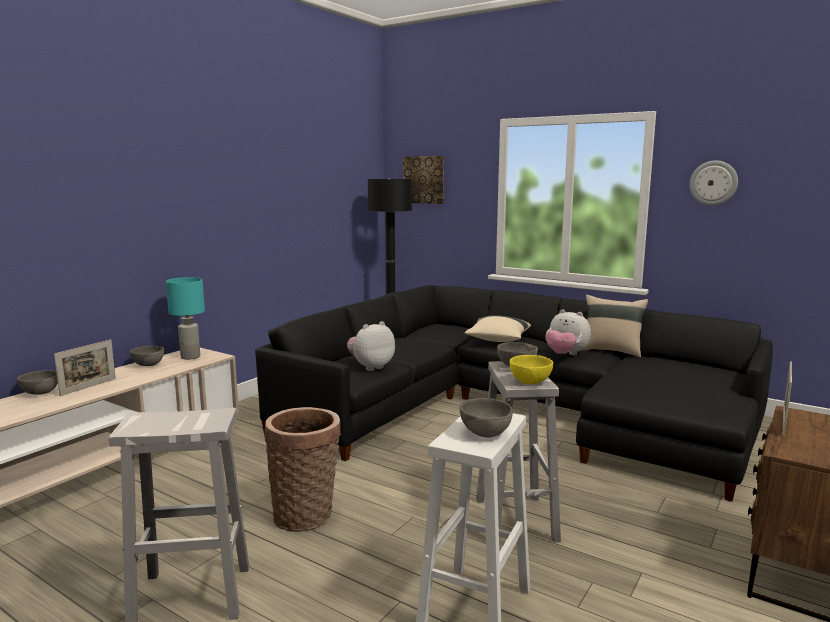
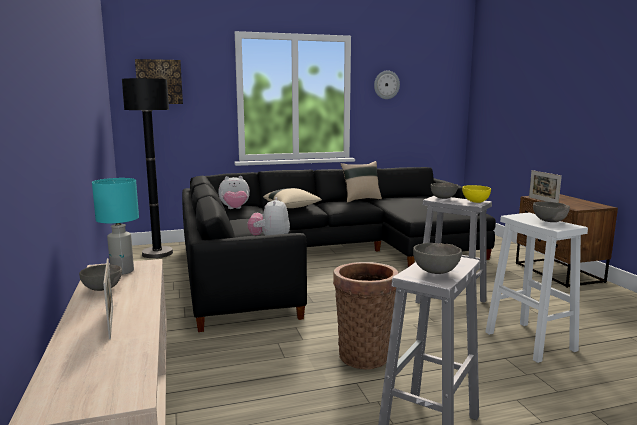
camera: 50 degrees left, 0 degrees up
(40, 393) = (73, 348): grey bowl -> grey bowl (437, 272)
(566, 355) = (350, 205): plush toy -> plush toy (235, 209)

